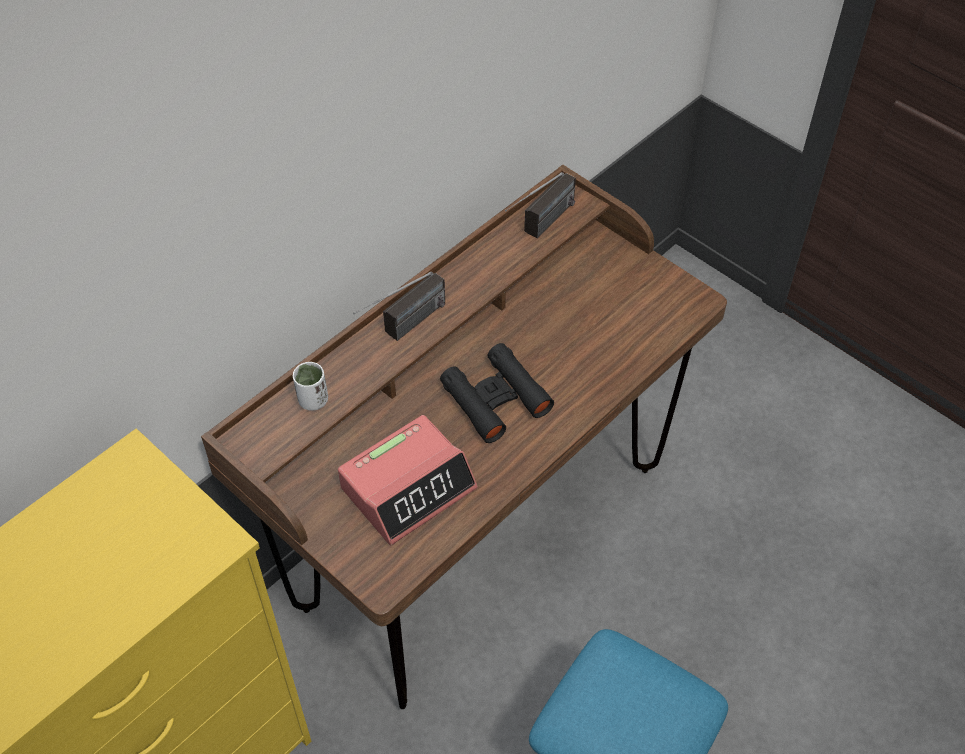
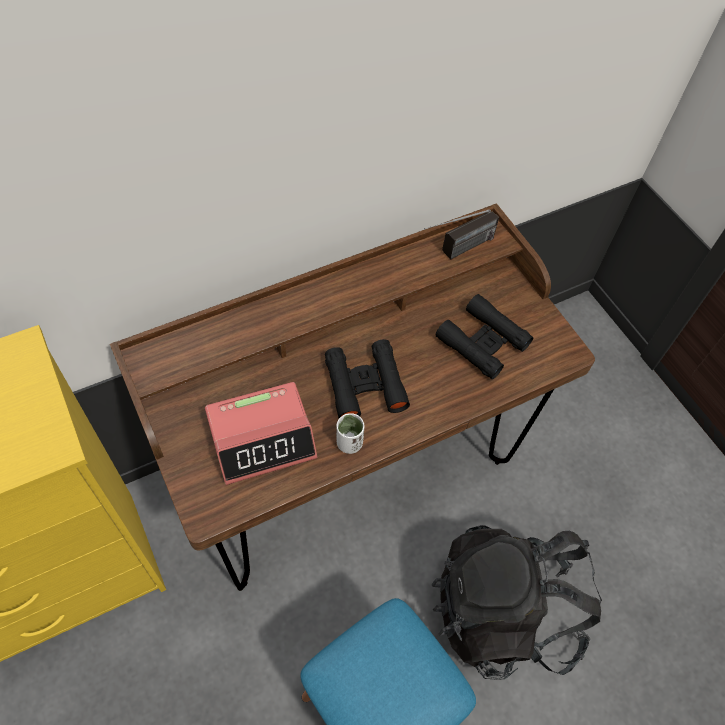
camera: 15 degrees right, 5 degrees up
(313, 400) = (211, 341): white cup -> white cup (349, 443)
(403, 329) = (309, 303): radio -> none
(603, 317) = (482, 342): none -> black binoculars
(714, 632) = (503, 612): none -> black backpack

